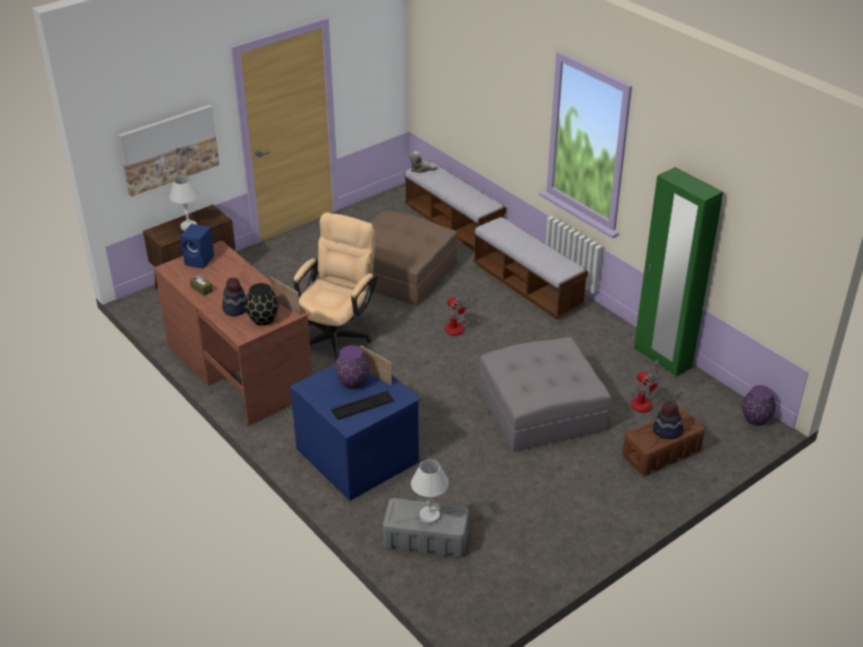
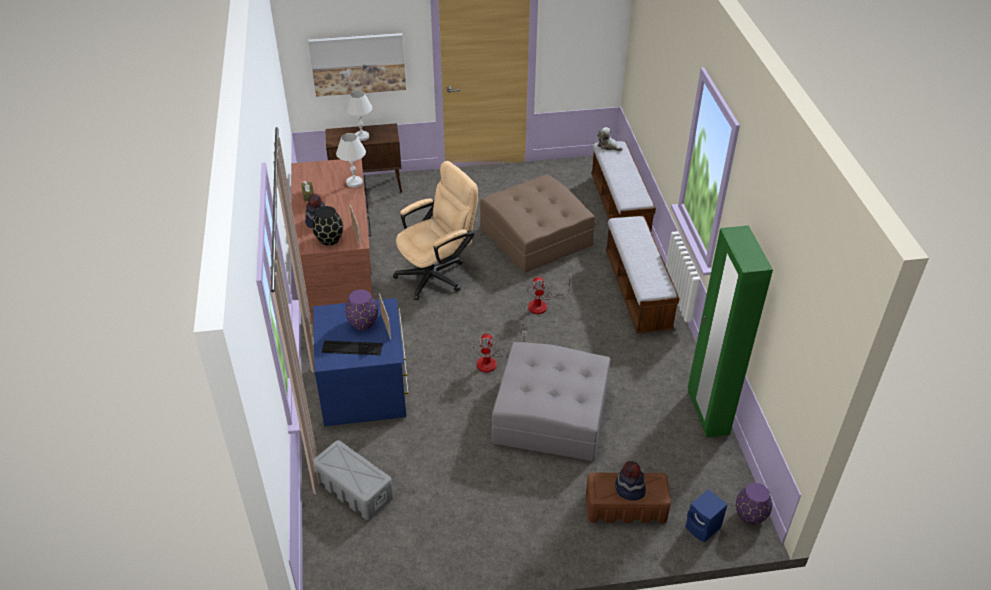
camera: 30 degrees right, 5 degrees up
(200, 261) = (329, 170): blue speaker -> blue speaker (703, 528)
(430, 516) = (353, 471): white table lamp -> white table lamp (354, 183)
(644, 400) = (653, 447): fan -> fan (493, 361)

